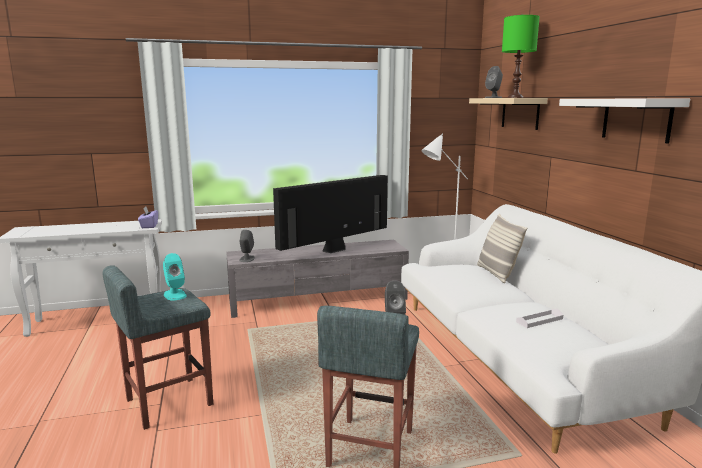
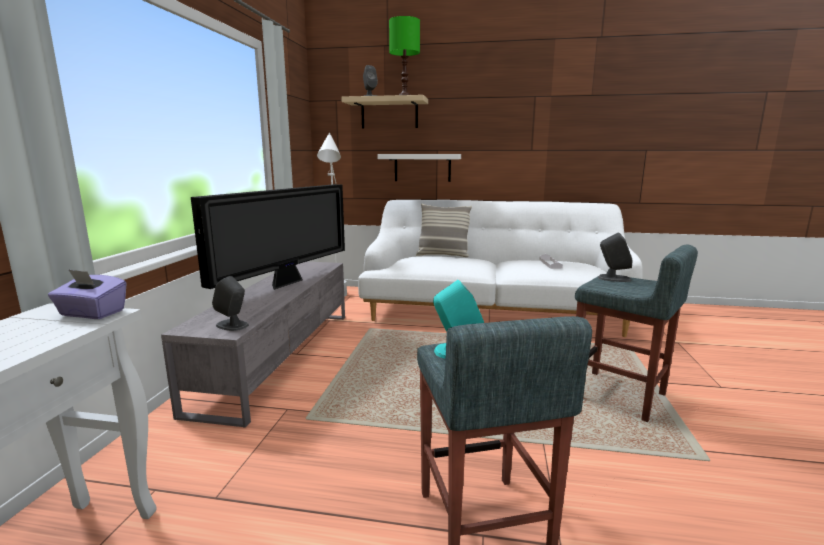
camera: 65 degrees left, 0 degrees up
(334, 250) = (286, 283): television -> television turned 135 degrees counterclockwise
(636, 119) = (530, 113): white shelf -> white shelf (422, 167)

